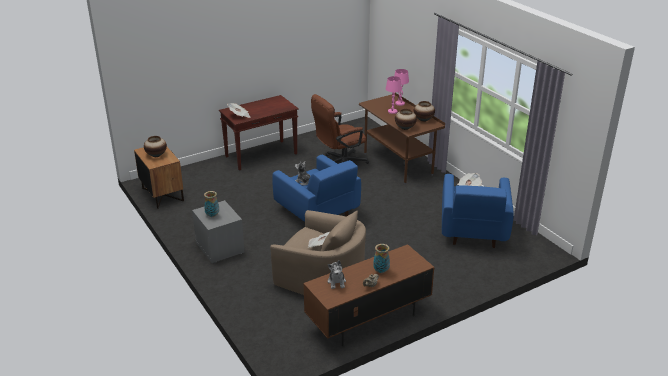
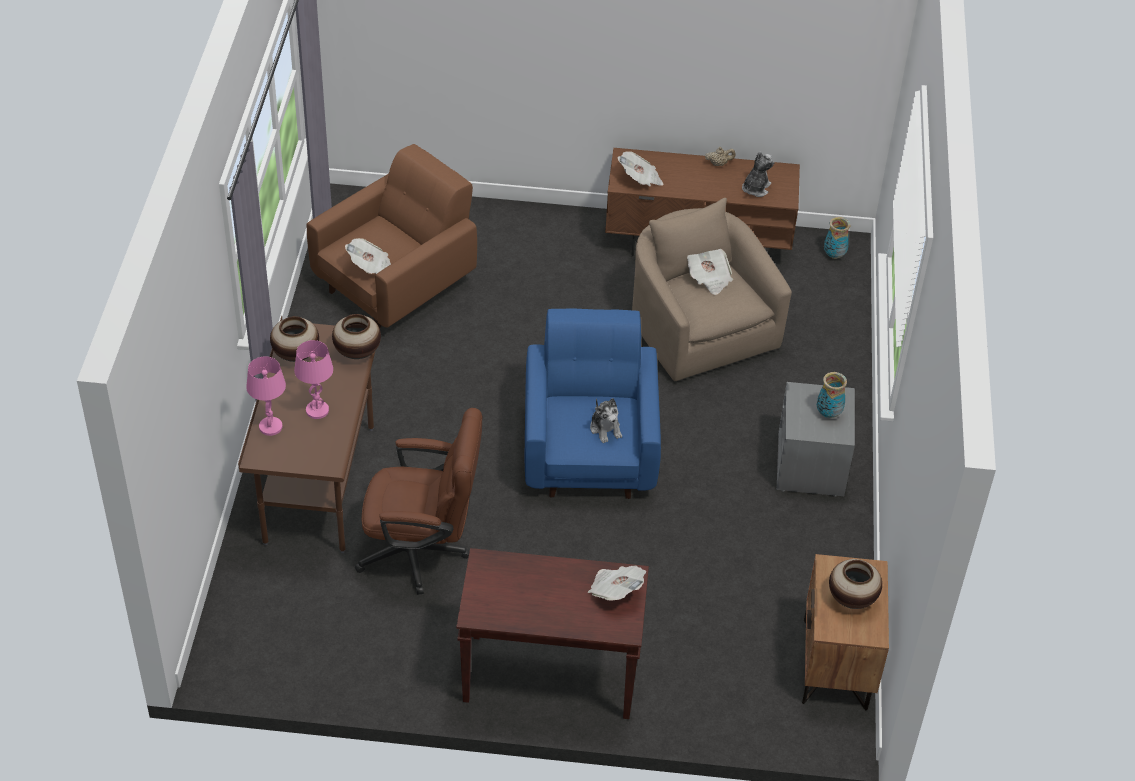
camera: 145 degrees left, 15 degrees up
(381, 271) = (685, 174): vase -> vase (834, 255)
(399, 257) = (640, 179): none -> newspaper
(473, 231) = (397, 283): blue armchair -> brown armchair

